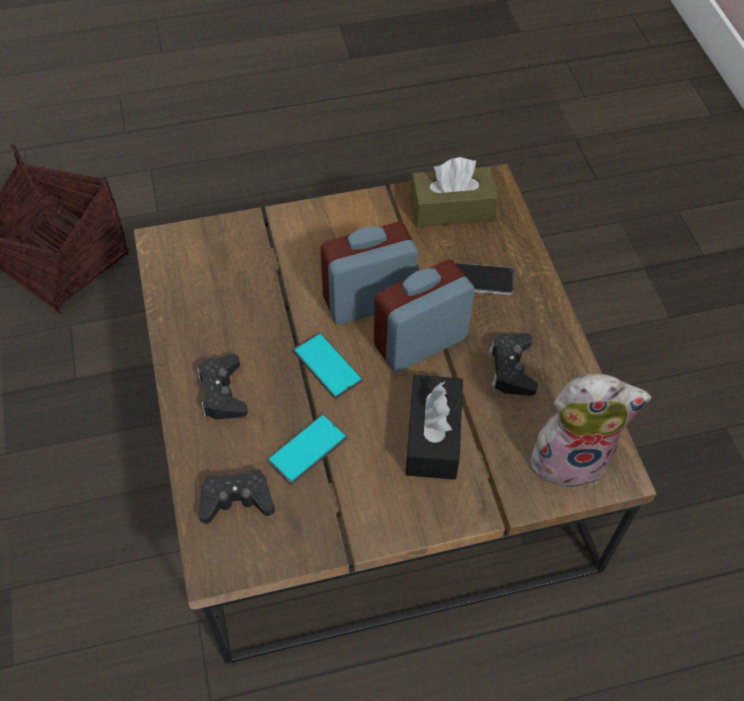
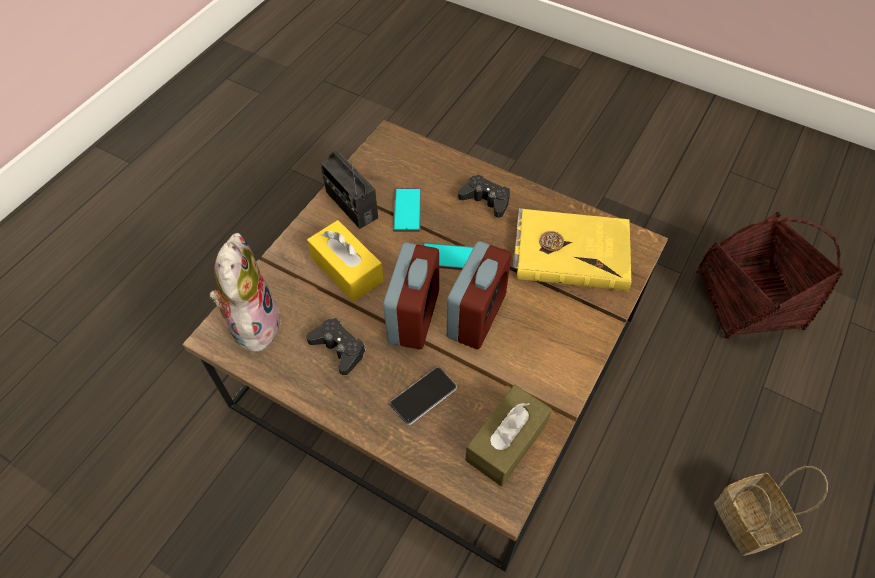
camera: 135 degrees right, 0 degrees up
(222, 284) = (571, 251): none -> yellow book
(236, 500) = (413, 165): black game controller -> none
(293, 167) = (749, 523): none -> basket
(355, 507) = (351, 205): none -> radio
(433, 436) = (347, 269): black tissue box -> yellow tissue box
(571, 457) = (253, 323): plush toy -> plush toy turned 135 degrees clockwise

